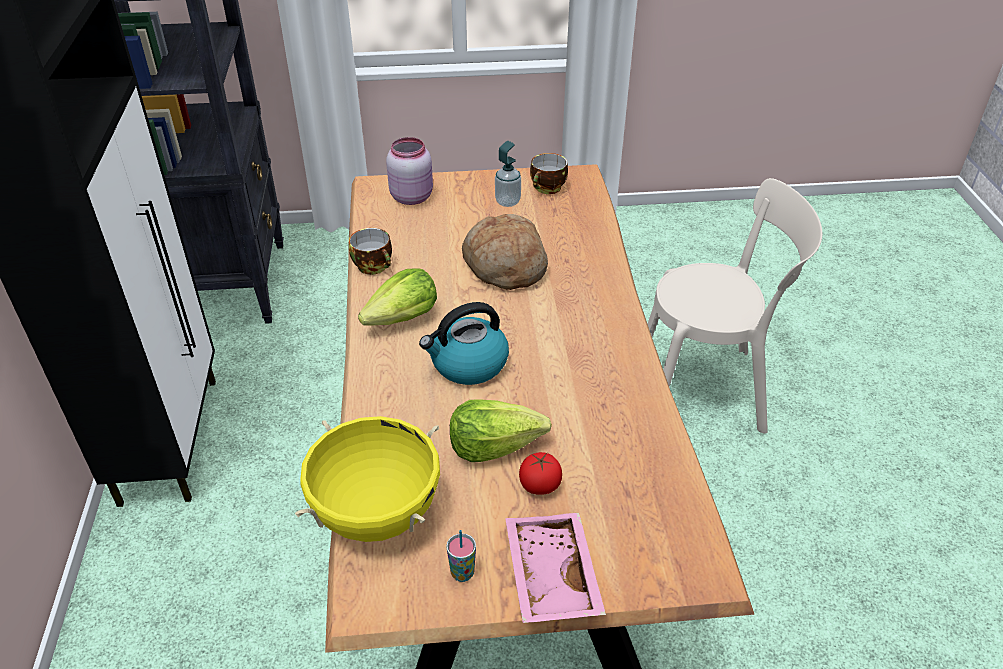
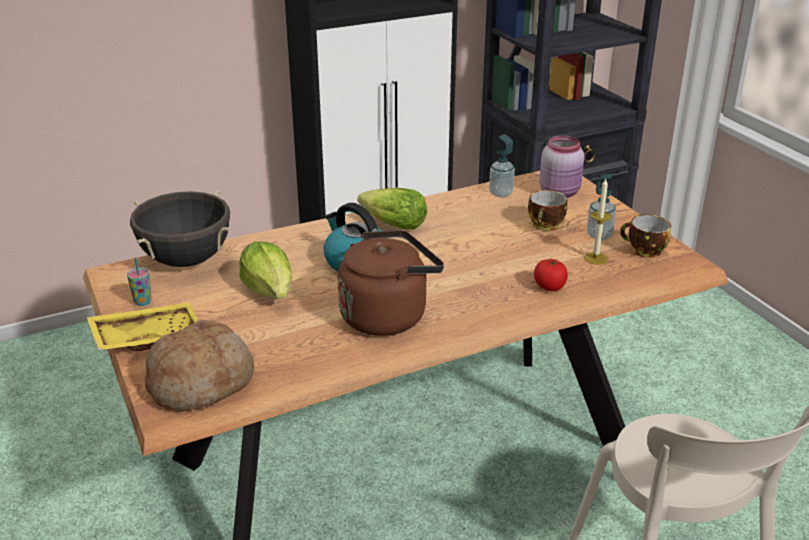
camera: 70 degrees right, 10 degrees down
(375, 266) = (449, 200): cup -> cup (546, 226)
(377, 514) = (187, 260): yellow cooking pot -> black cooking pot
(386, 231) = (500, 193): none -> soap dispenser
(504, 266) = (498, 253): bread -> bread (201, 381)
(539, 485) = (236, 318): tomato -> tomato (549, 287)
(546, 216) = (595, 258): none -> candle
(549, 576) = (148, 337): pink tray -> yellow tray
(585, 365) = (387, 315): none -> brown kettle

